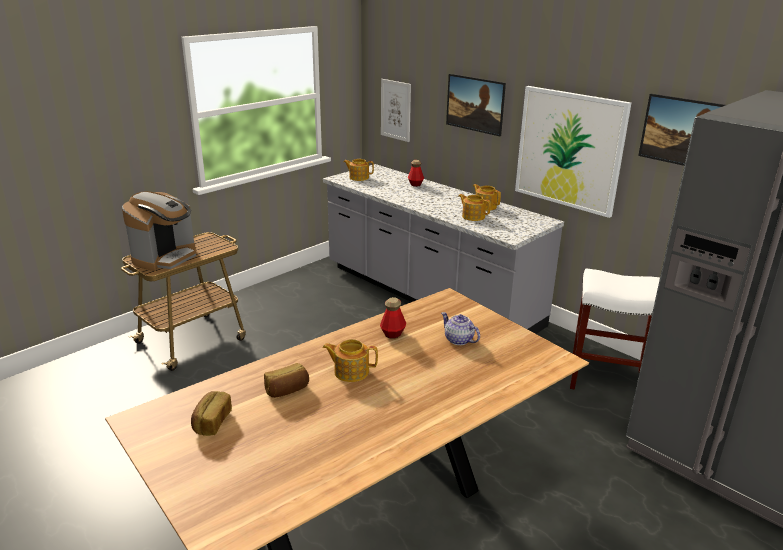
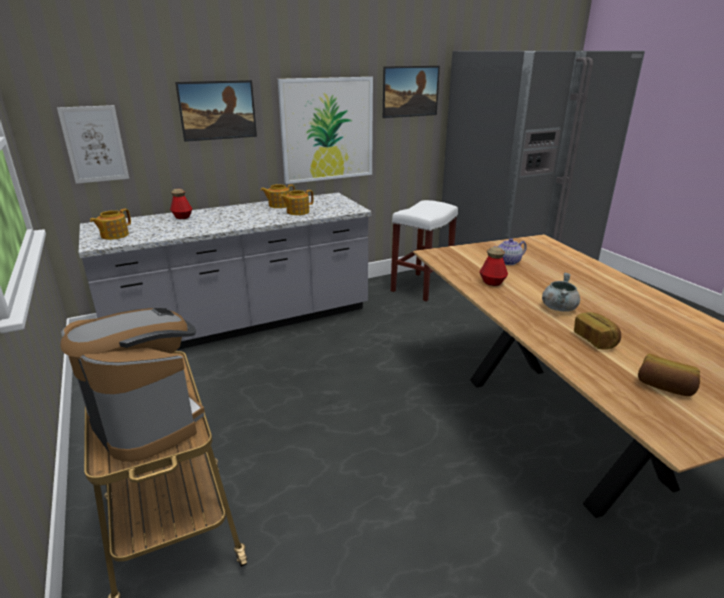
camera: 70 degrees left, 0 degrees up
(350, 371) = (558, 308): teapot -> grey cooking pot

